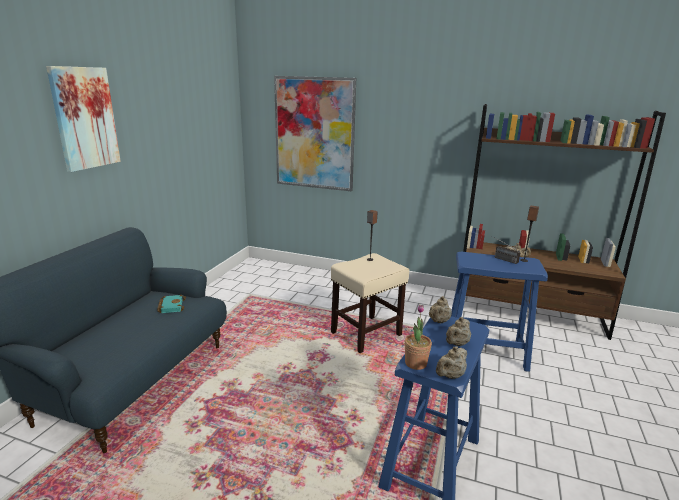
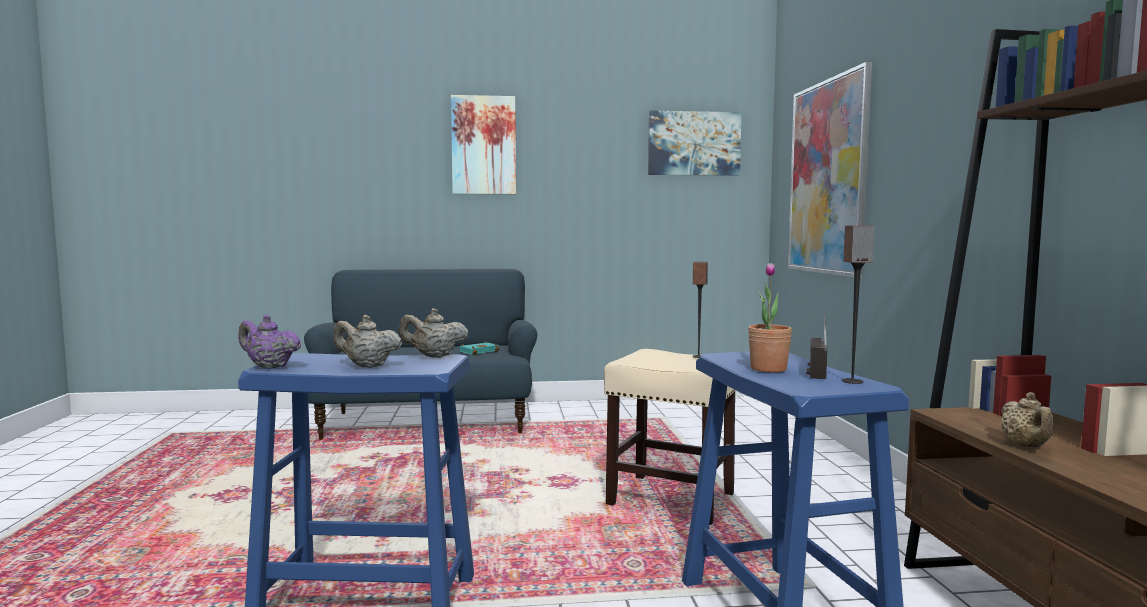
camera: 65 degrees right, 15 degrees down
(210, 103) = (694, 143): none -> picture
(415, 363) = (298, 356): potted plant -> potted plant (768, 369)
(450, 376) = (269, 367): beige teapot -> purple teapot

